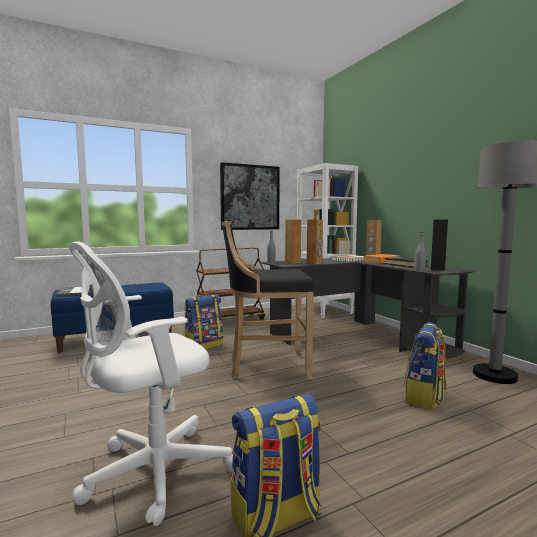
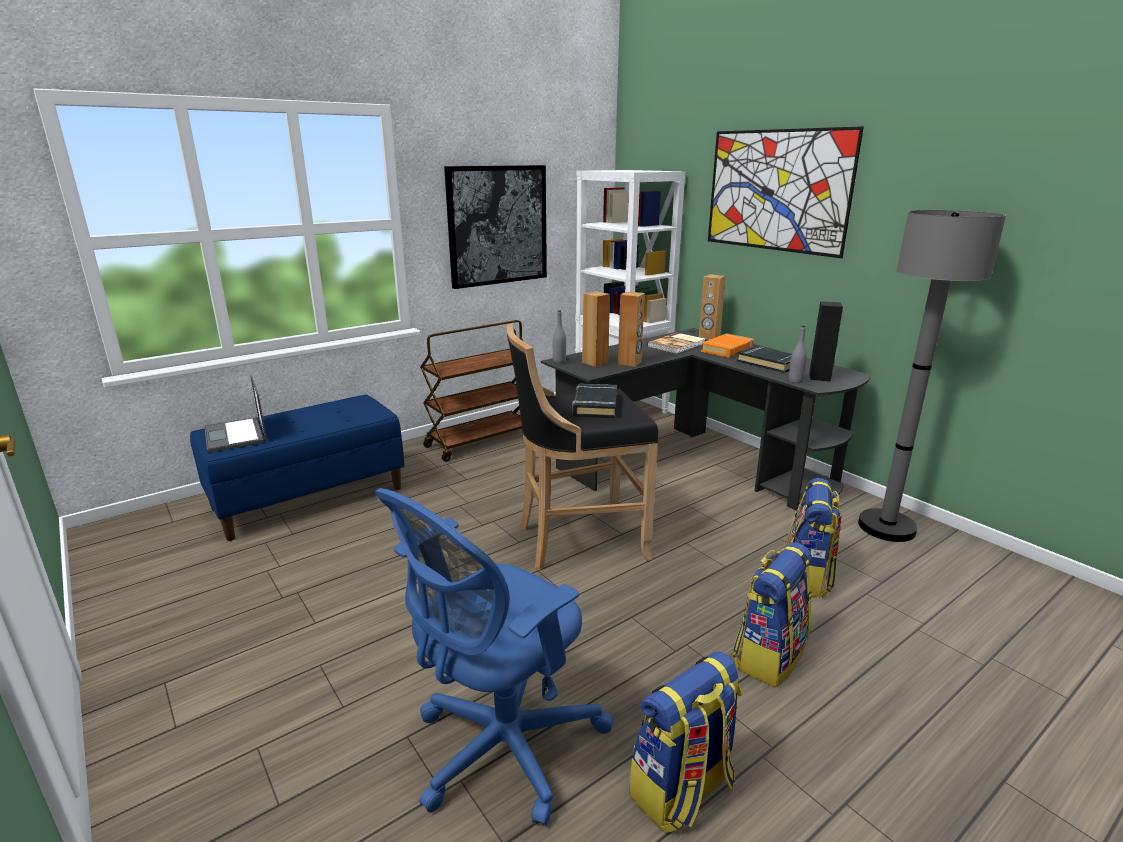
camera: 10 degrees left, 15 degrees up
(151, 473) = (500, 749): white office chair -> blue office chair
(204, 345) = (463, 504): backpack -> backpack (768, 655)
(277, 272) = (595, 406): none -> black book
(408, 166) = (776, 191): none -> picture

